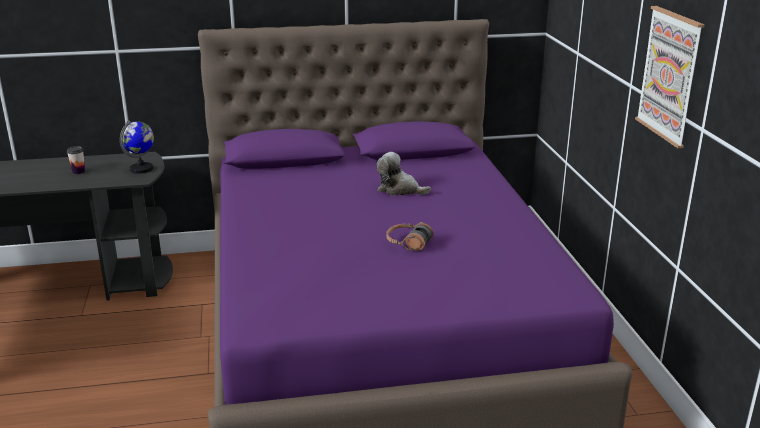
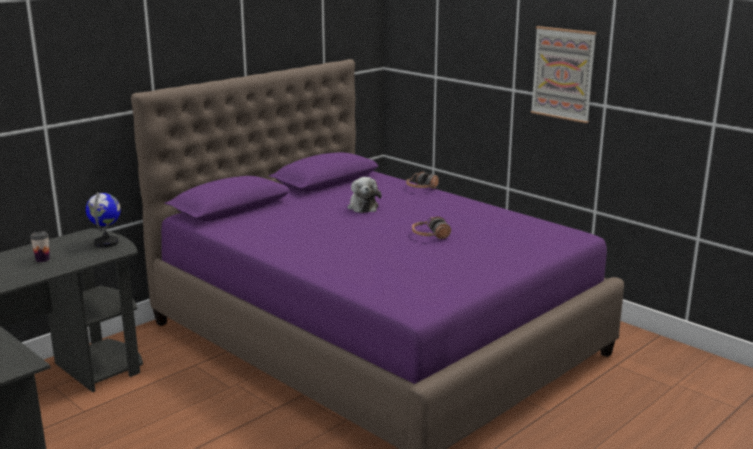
camera: 35 degrees left, 5 degrees down
(399, 190) = (362, 206): plush toy -> plush toy turned 90 degrees counterclockwise
(494, 184) = (422, 188): none -> headphones

